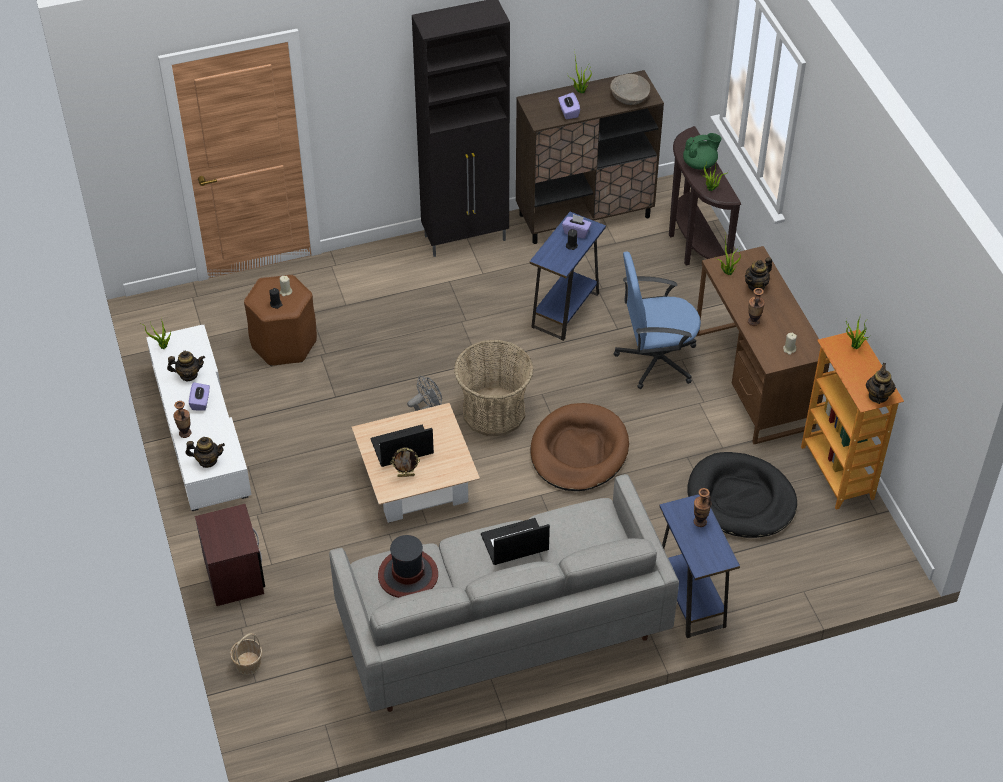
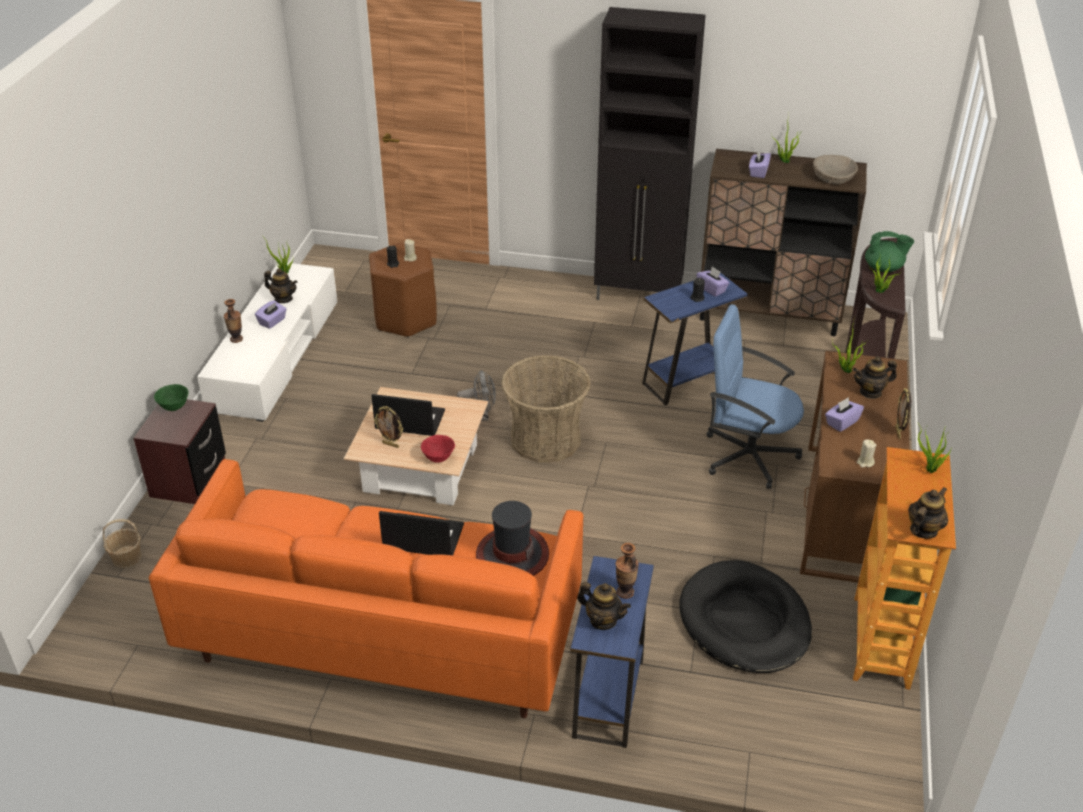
camera: 30 degrees right, 10 degrees down
(207, 461) = (233, 366): teapot -> teapot (603, 620)
(214, 522) = (174, 407): none -> green bowl
(407, 575) = (292, 521): hat -> hat (512, 554)
(453, 470) = (438, 458): none -> red bowl
(500, 628) = (383, 634): grey sofa -> orange sofa
(579, 451) = (602, 505): brown dog bed -> none
(753, 321) = (841, 422): vase -> purple tissue box
(796, 314) = (898, 433): none -> picture frame

